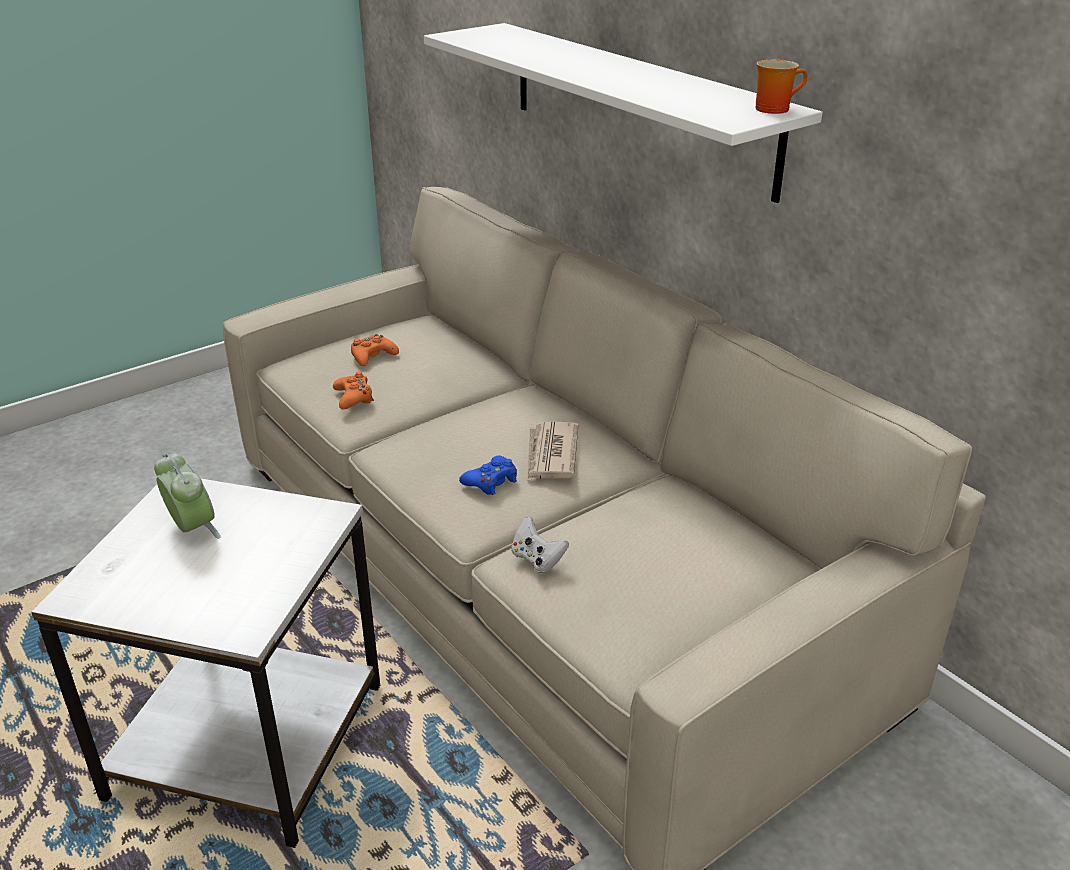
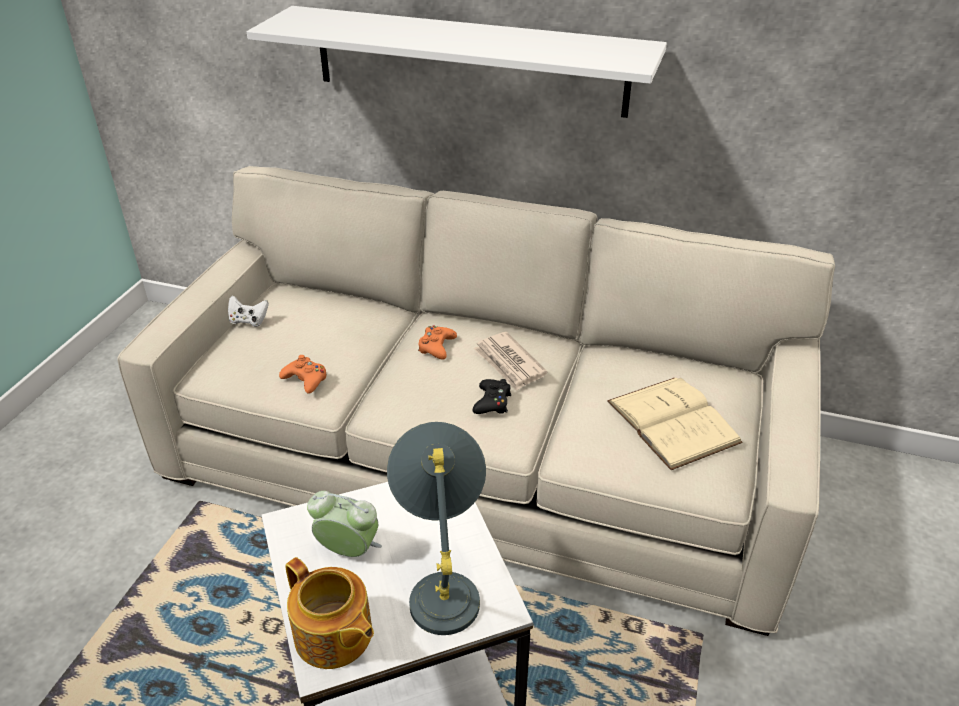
camera: 35 degrees left, 5 degrees up
(104, 583) = (333, 636): none -> teapot
(229, 588) = (443, 582): none -> grey table lamp
(373, 356) = (279, 337): orange game controller -> orange game controller (436, 347)
(491, 481) = (492, 402): blue game controller -> black game controller
(537, 560) = (589, 446): white game controller -> white game controller (249, 321)
(655, 576) = (672, 421): none -> beige book
(774, 108) = (637, 46): mug -> none

